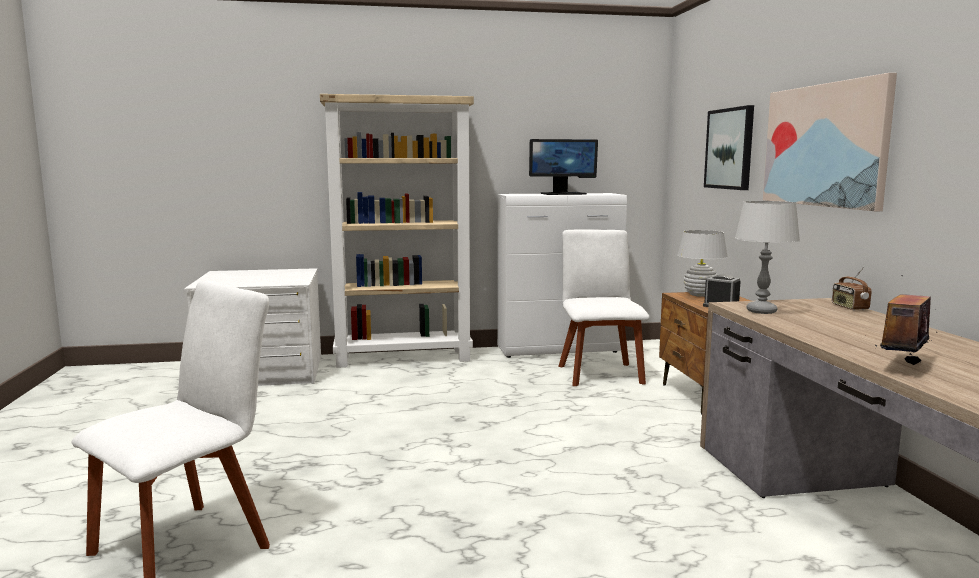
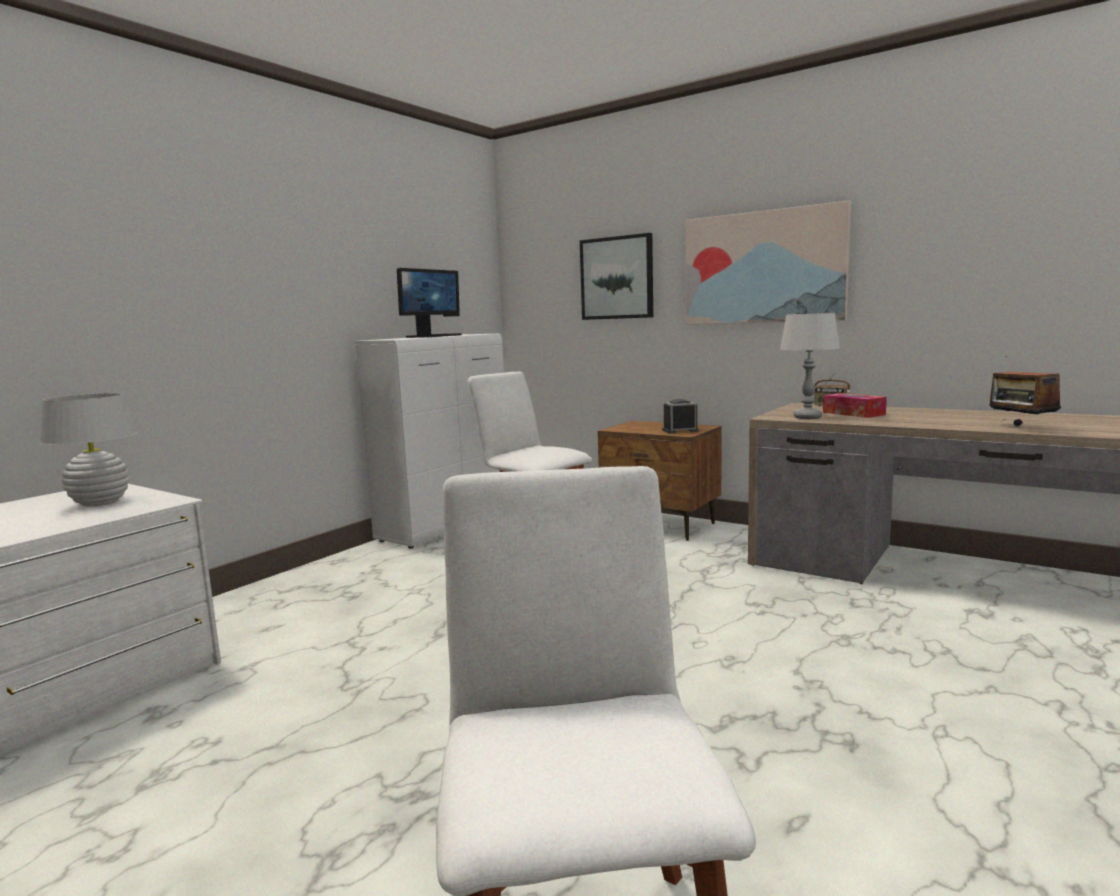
camera: 45 degrees left, 0 degrees up
(404, 358) = (282, 587): beige bookcase -> none
(699, 295) = (631, 426): white table lamp -> white table lamp (100, 502)
(823, 317) = (853, 413): none -> tissue box

